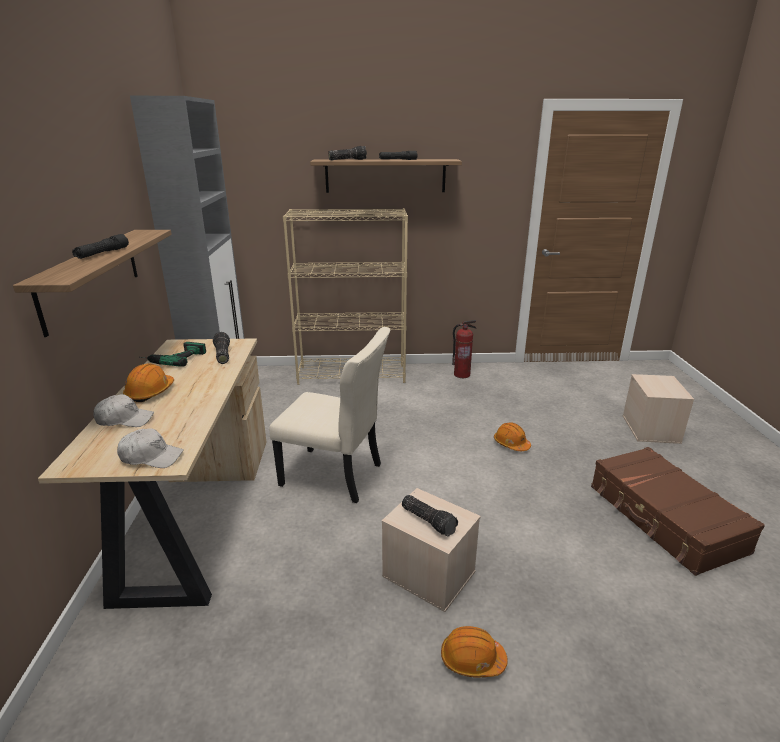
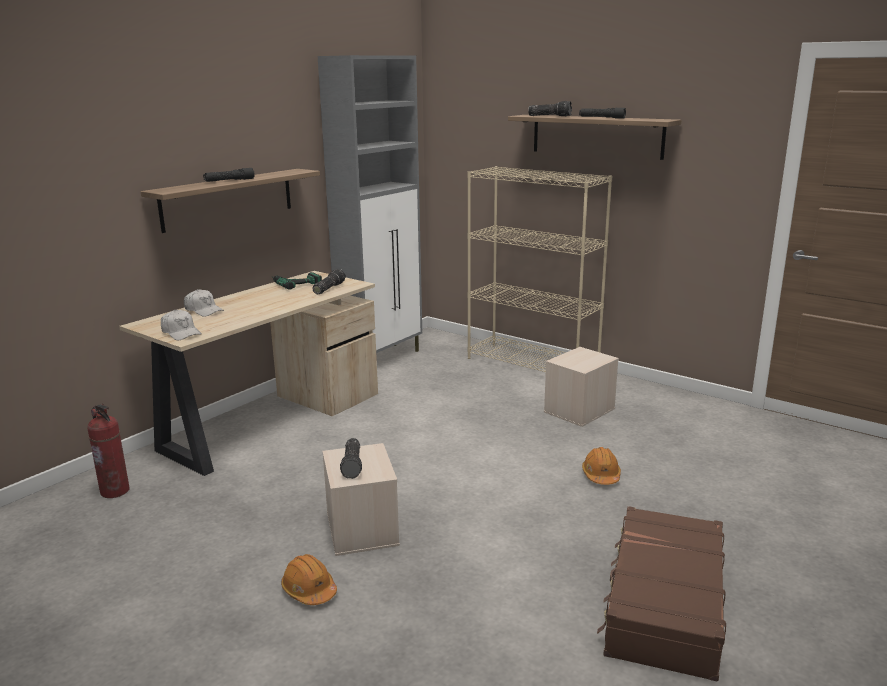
camera: 40 degrees right, 5 degrees down
(150, 392) = (243, 300): orange hard hat -> none
(335, 476) = (394, 436): beige chair -> none
(462, 374) = (655, 398): fire extinguisher -> fire extinguisher (115, 491)
(651, 429) = (821, 531): beige storage box -> beige storage box (579, 411)

